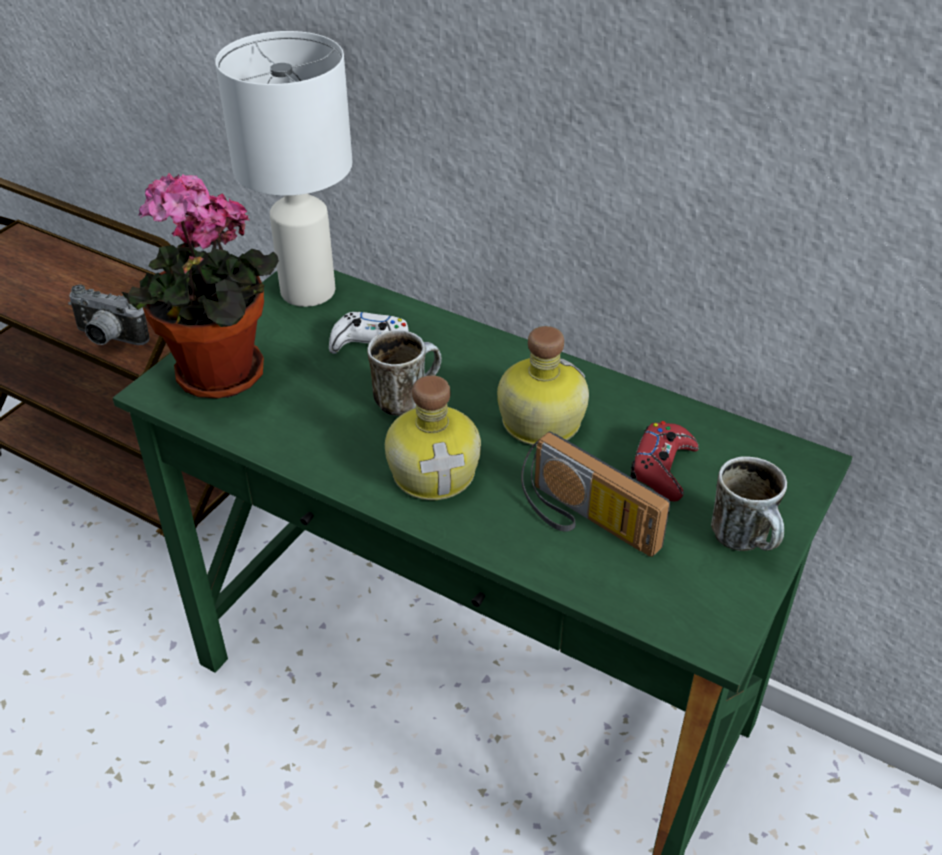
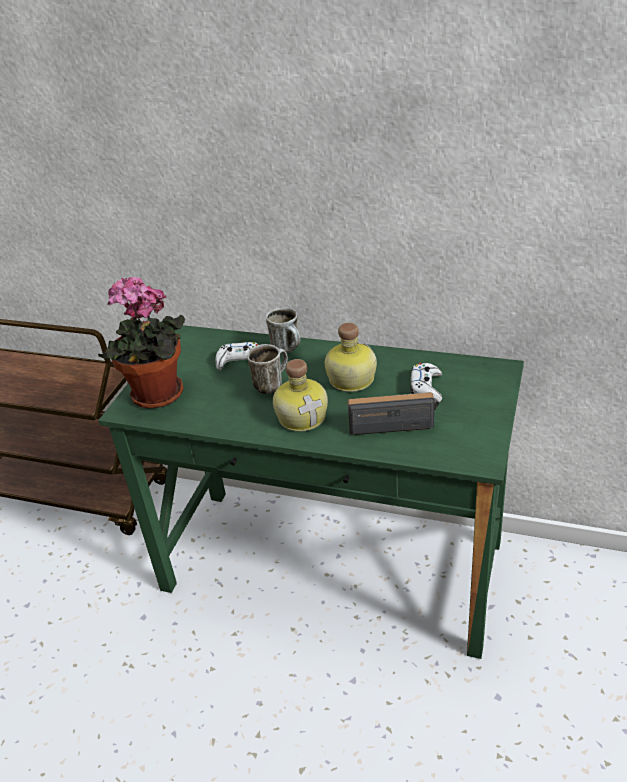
camera: 10 degrees left, 5 degrees down
(108, 339) = (64, 399): camera -> none
(308, 290) = (190, 340): white table lamp -> none
(583, 521) = (393, 422): radio -> radio turned 150 degrees clockwise
(663, 468) = (426, 388): red game controller -> white game controller
(746, 541) = (483, 413): mug -> mug (289, 349)

